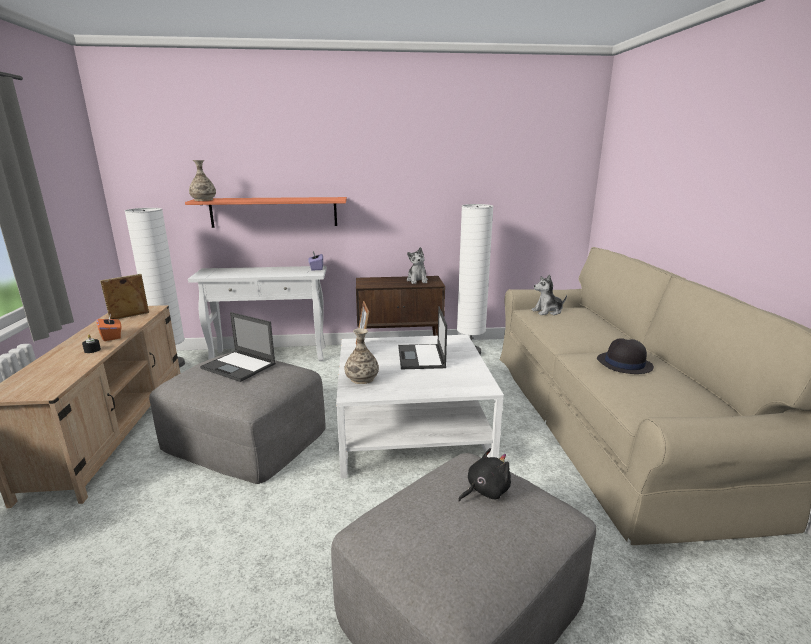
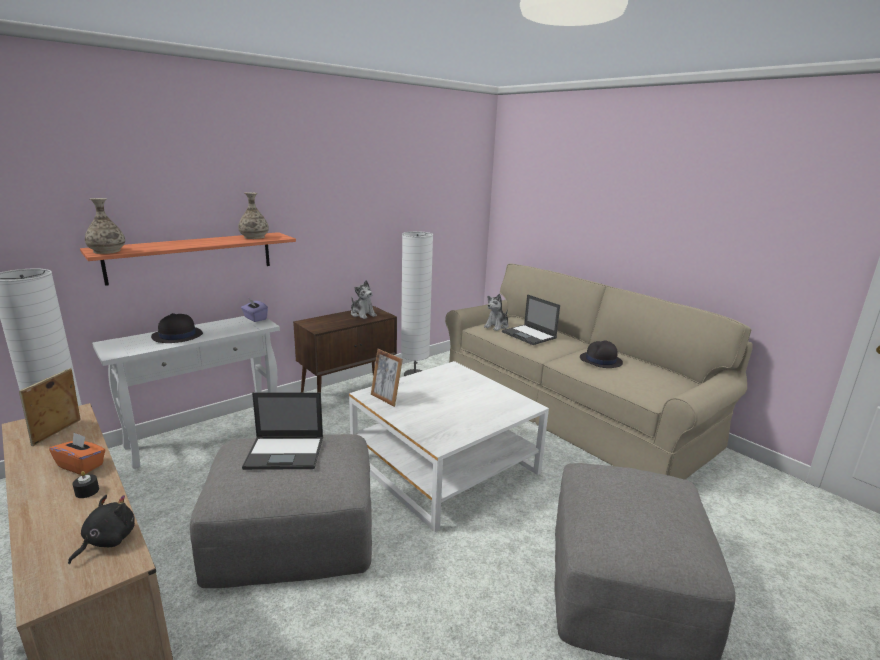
camera: 35 degrees left, 0 degrees up
(250, 271) = (177, 336): none -> black hat
(362, 379) = (427, 428): vase -> vase (254, 237)
(421, 357) = (448, 393): laptop -> laptop (529, 335)
(485, 490) = (630, 485): black plush toy -> black plush toy (107, 541)

